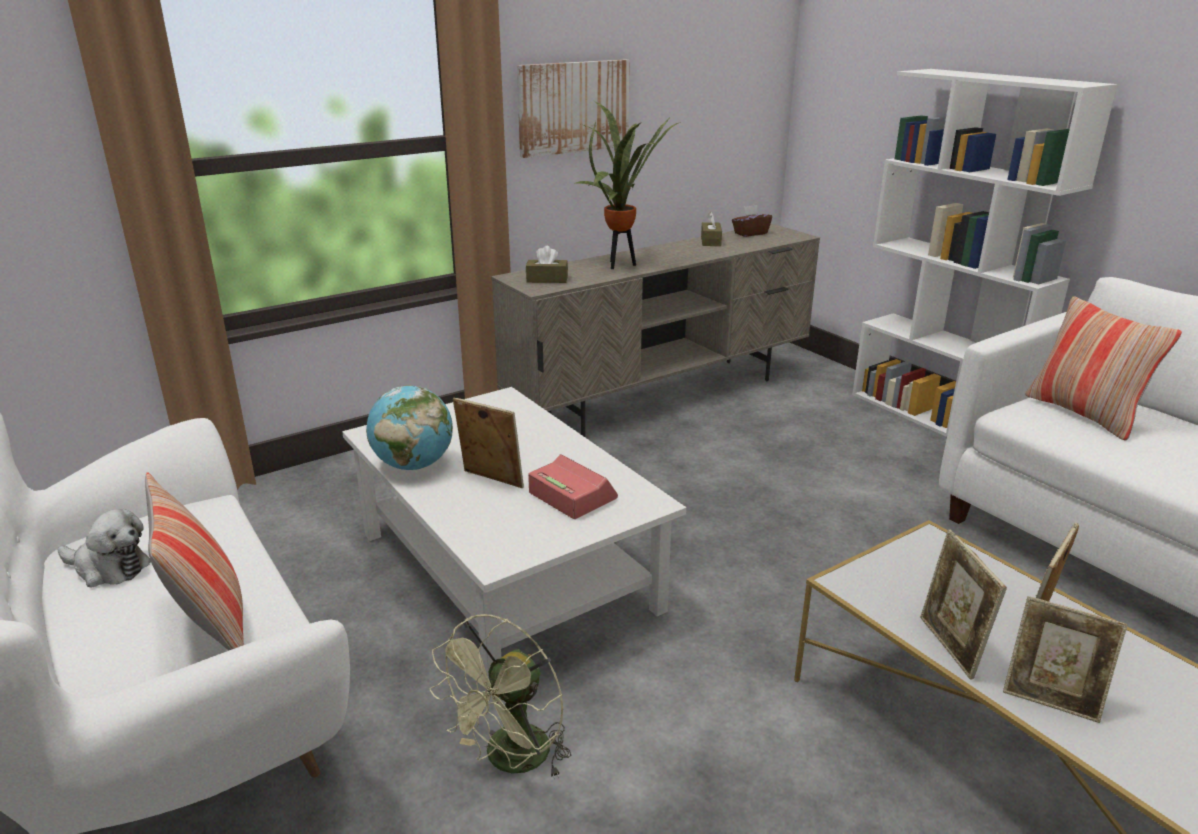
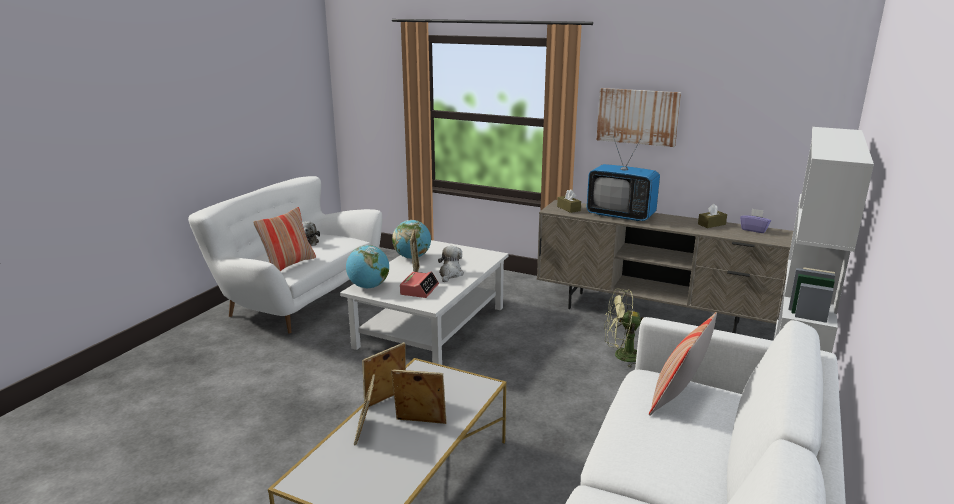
camera: 60 degrees right, 5 degrees down
(498, 544) = (368, 287): none -> globe
(511, 761) = (318, 364): green fan -> green fan (621, 356)
(539, 452) = (450, 274): none -> plush toy
(619, 265) = (620, 215): potted plant -> television
(750, 233) = (754, 230): brown tissue box -> purple tissue box

